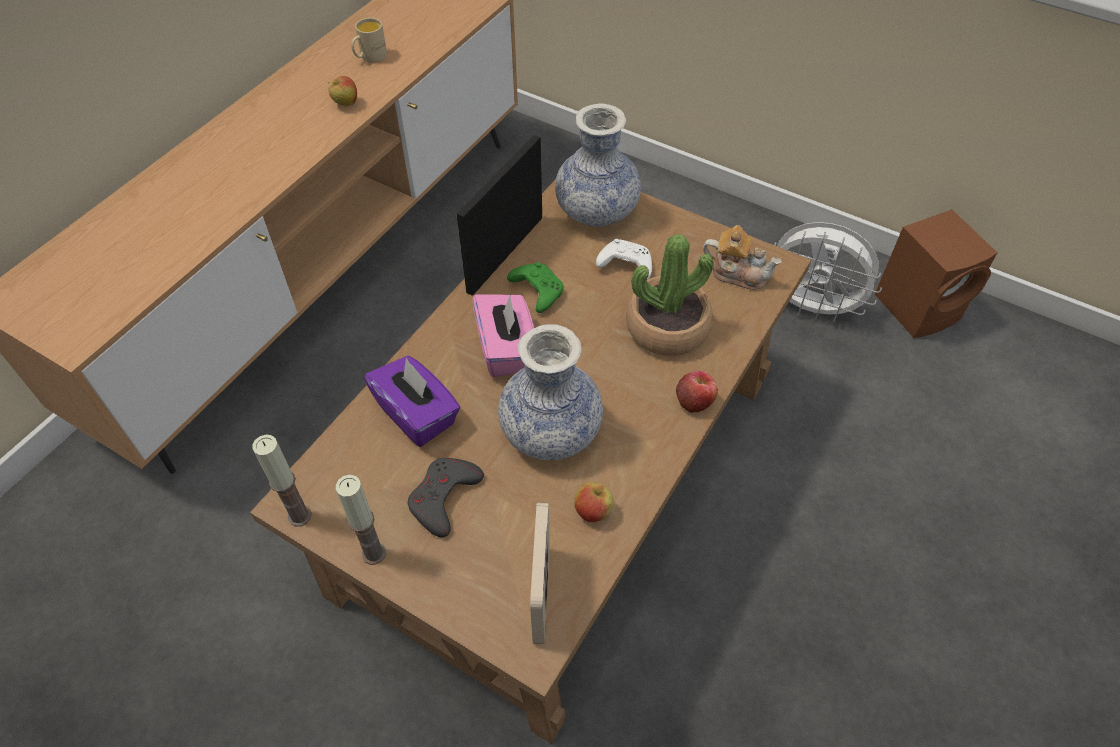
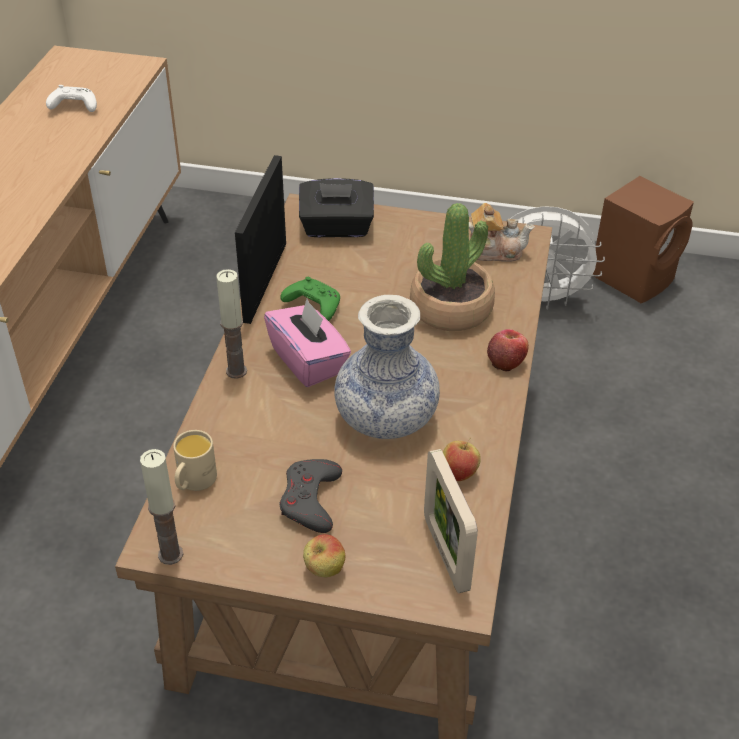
camera: 20 degrees left, 10 degrees down
(345, 104) = (40, 179): apple -> apple (324, 570)
(370, 57) = (44, 134): beige mug -> beige mug (194, 482)
(374, 553) = (264, 565): candle -> candle (236, 371)
(417, 414) = (247, 437): purple tissue box -> none
(596, 211) = (336, 228): vase -> black tissue box
(624, 266) = (386, 267): white game controller -> white game controller (73, 107)

